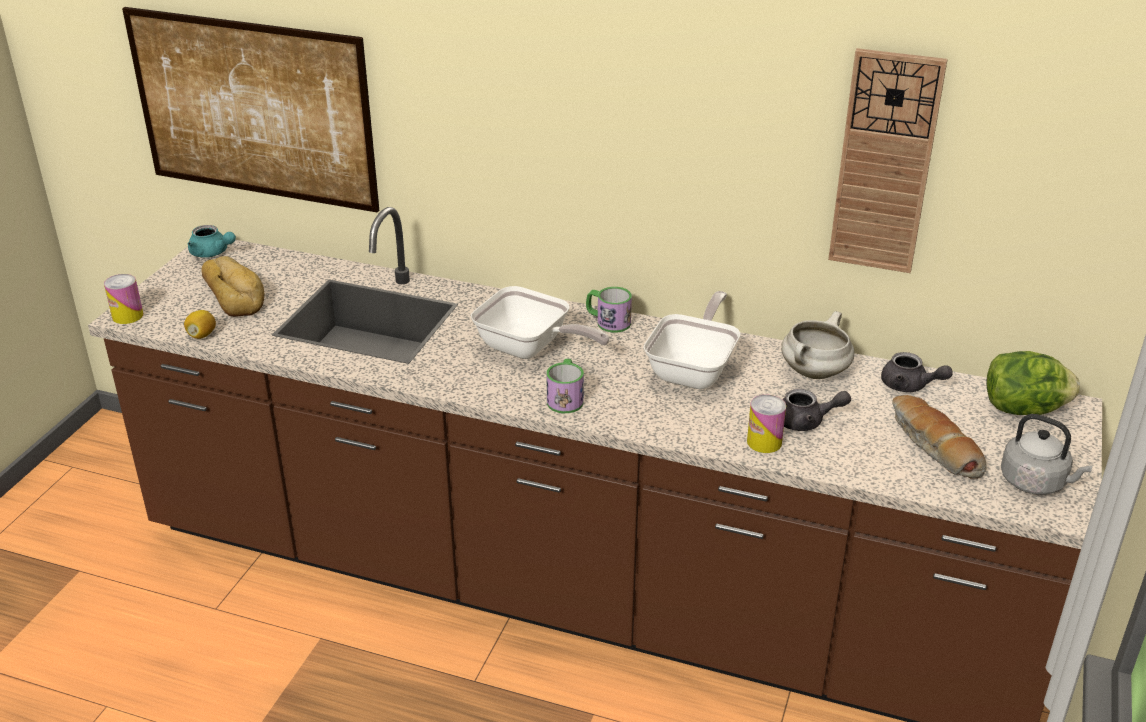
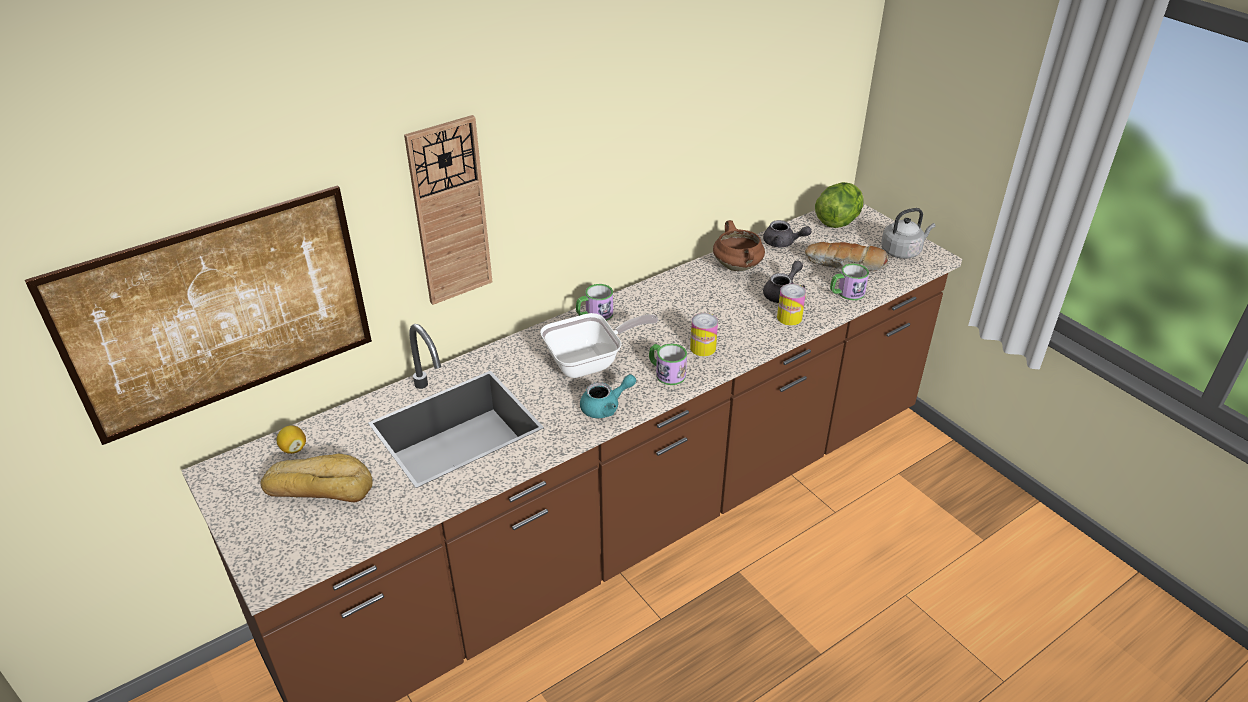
camera: 55 degrees left, 5 degrees up
(127, 316) = (269, 572): can -> can (703, 348)
(202, 335) = (365, 531): lemon -> lemon (293, 448)
(212, 253) = (228, 476): turquoise teapot -> turquoise teapot (606, 407)
(694, 370) = (688, 307): frying pan -> none
(814, 373) = (738, 267): white cooking pot -> brown cooking pot
(872, 467) = (846, 293): none -> mug
(884, 163) = (737, 106): wall clock -> wall clock (450, 212)
(909, 386) = (783, 243): grey teapot -> grey teapot turned 45 degrees clockwise

